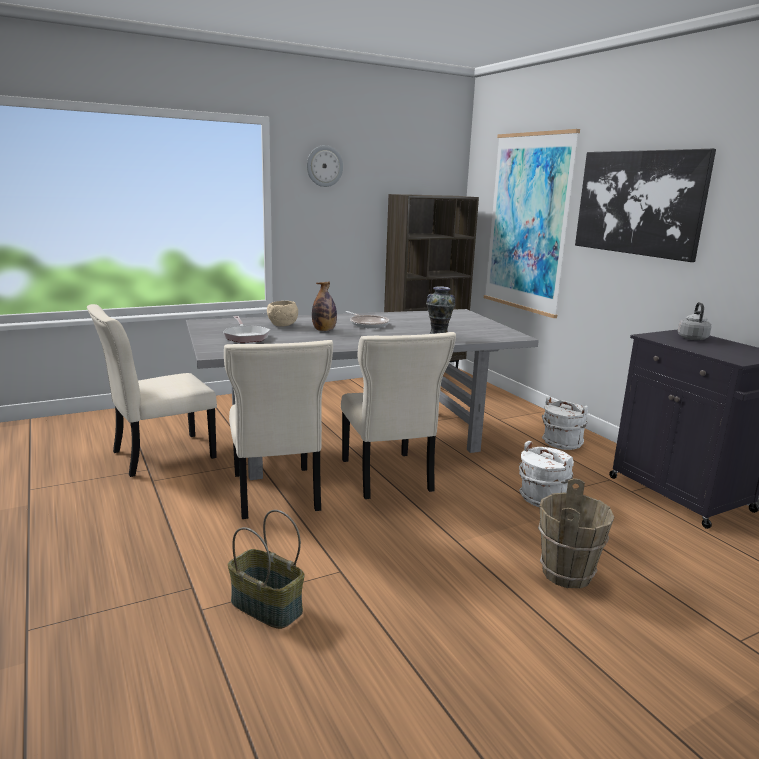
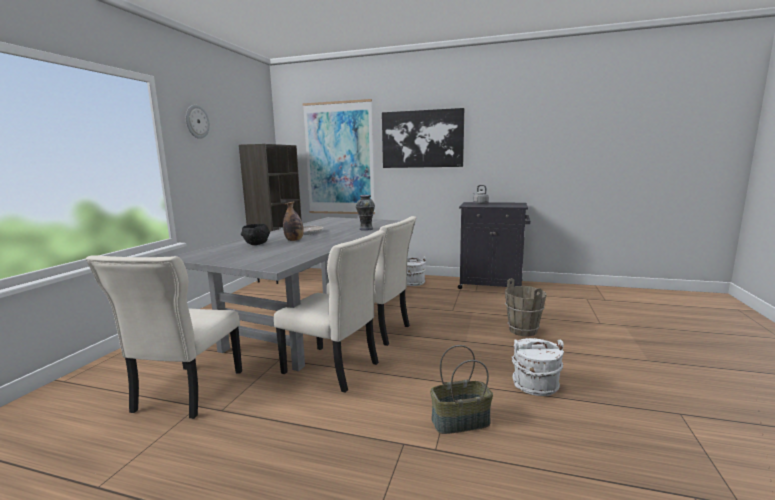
camera: 45 degrees left, 5 degrees down
(246, 336) = (256, 254): frying pan -> none
(283, 325) = (256, 244): beige bowl -> black bowl
(542, 498) = (455, 307): white bucket -> white bucket (535, 386)

